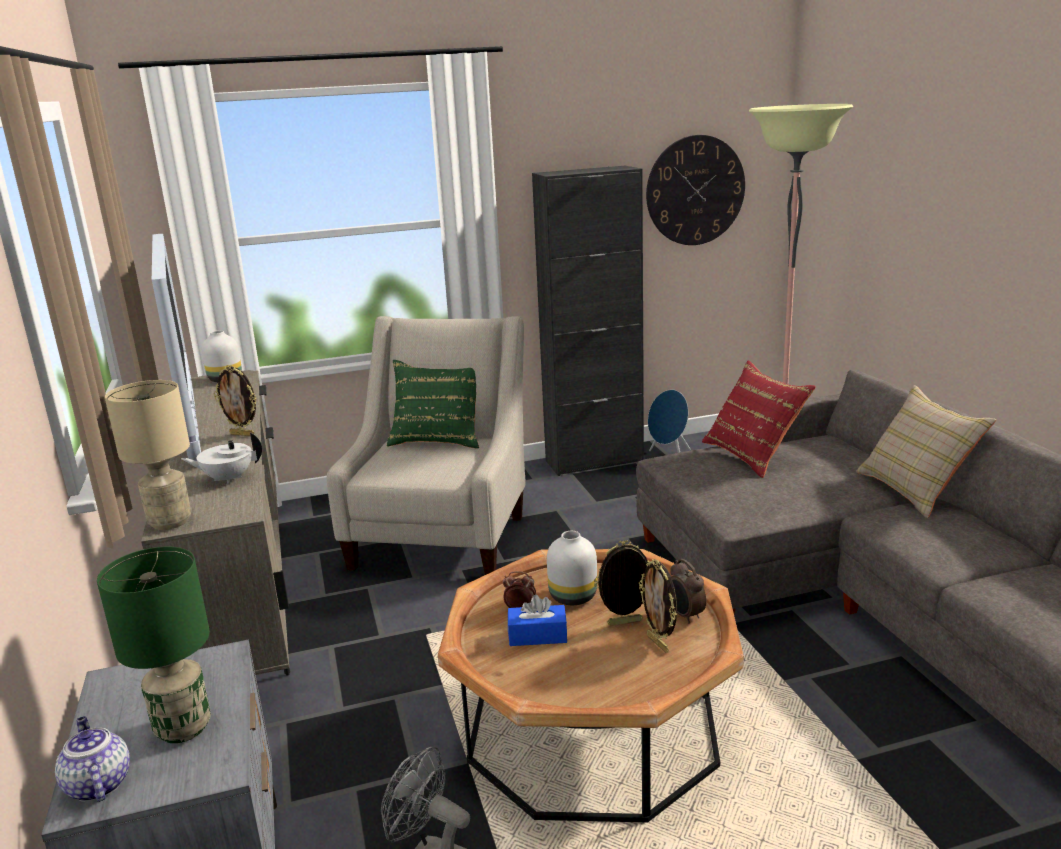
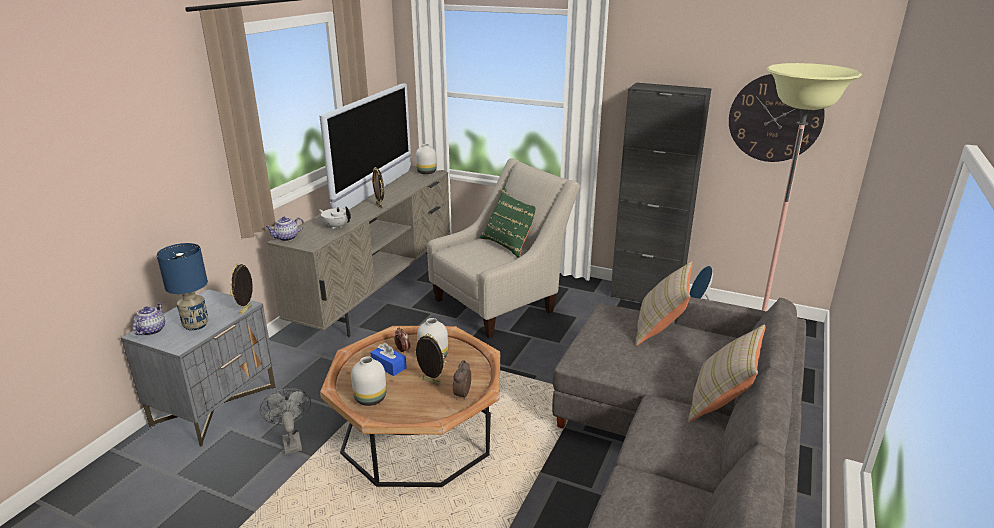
camera: 40 degrees right, 5 degrees up
(170, 522) = (286, 238): beige table lamp -> teapot
(183, 727) = (196, 325): green table lamp -> blue table lamp
(589, 682) = (371, 398): none -> white vase
(659, 643) = (426, 400): picture frame -> picture frame (246, 310)
(753, 455) = (660, 329): red pillow -> beige pillow

